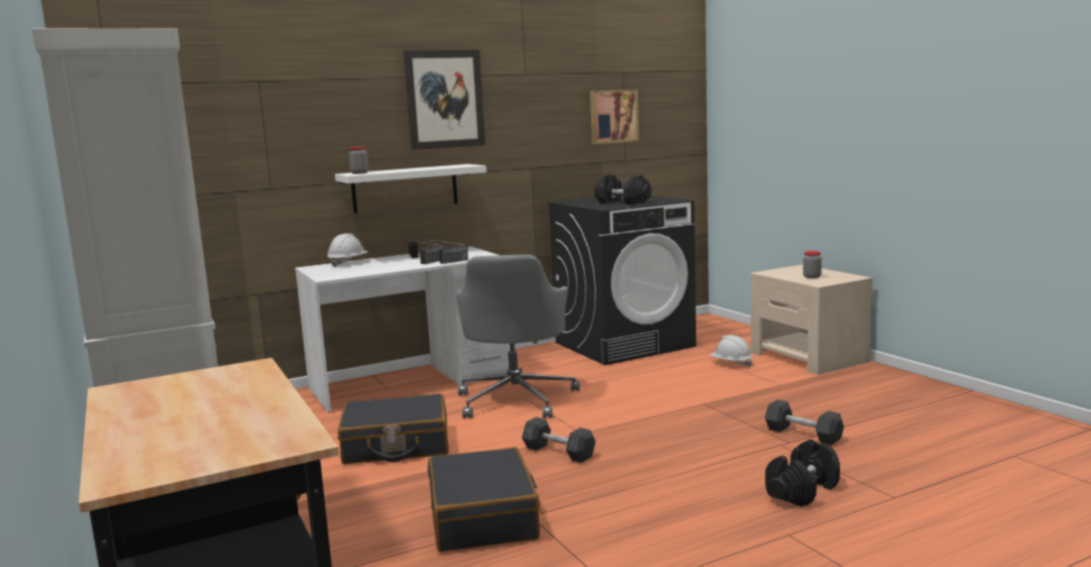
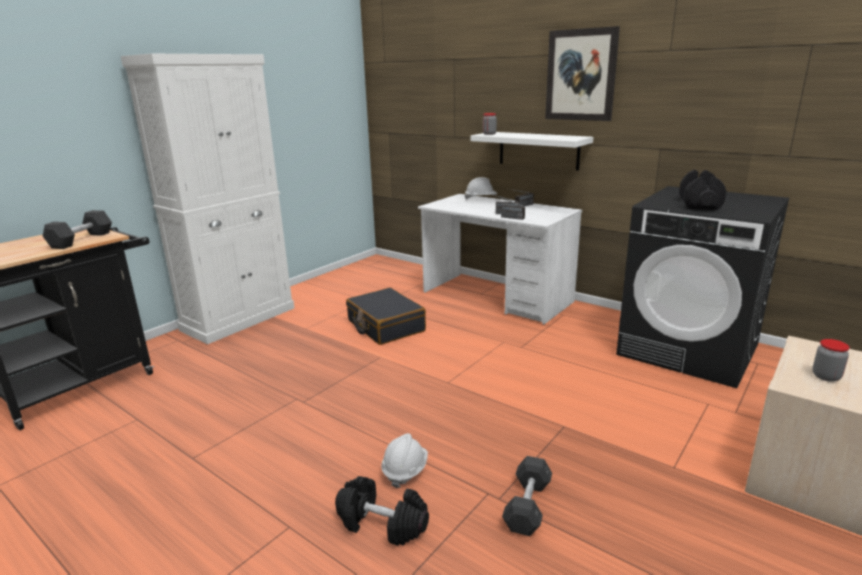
camera: 65 degrees right, 10 degrees up
(483, 517) = (290, 383): black suitcase -> none
(516, 399) = (497, 340): grey office chair -> none
(558, 452) = (405, 382): grey dumbbell -> grey dumbbell (81, 240)
(613, 116) = (779, 101): picture -> none
(731, 364) = (707, 421): white hard hat -> white hard hat (405, 470)

